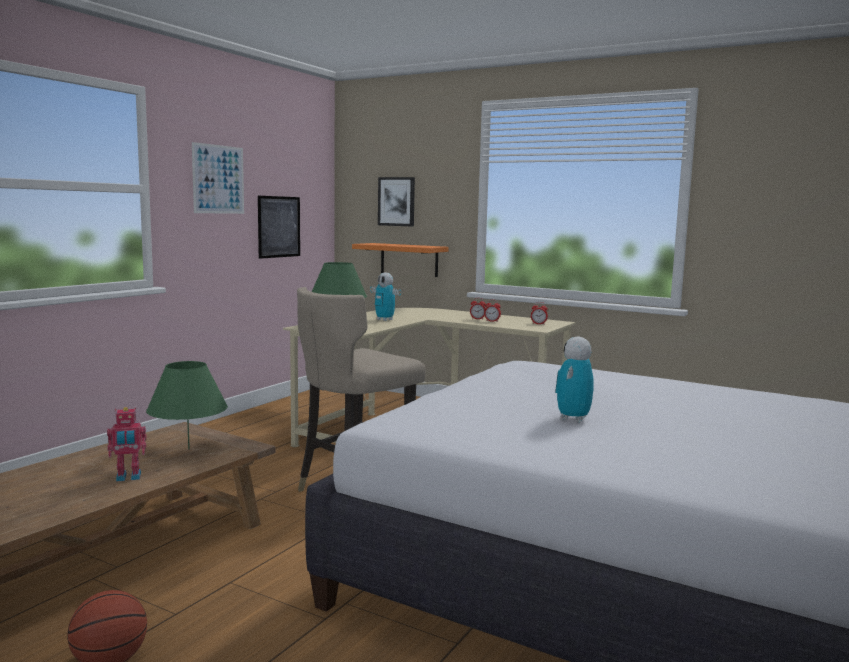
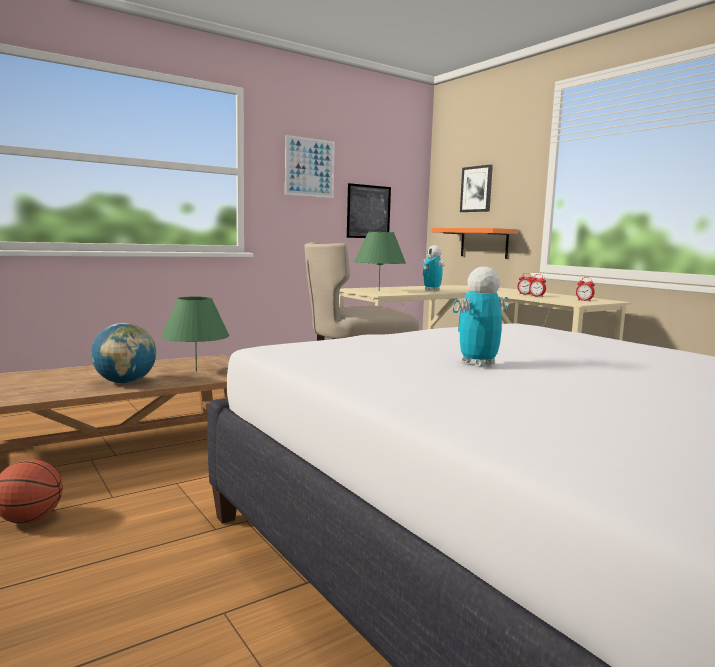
camera: 25 degrees right, 0 degrees up
(128, 477) = (125, 382): toy robot -> globe

